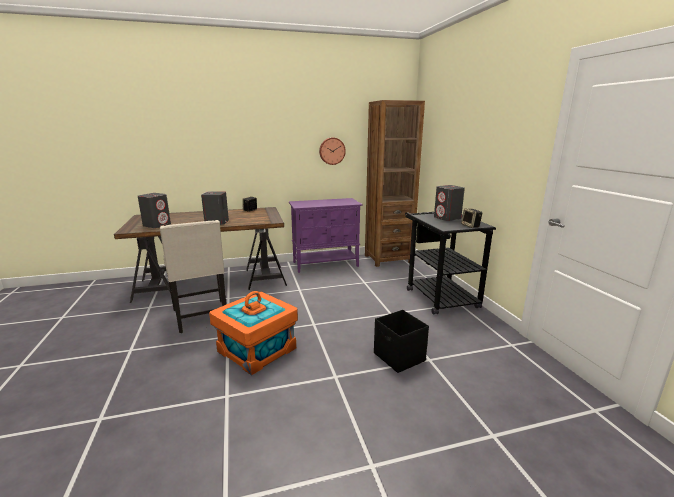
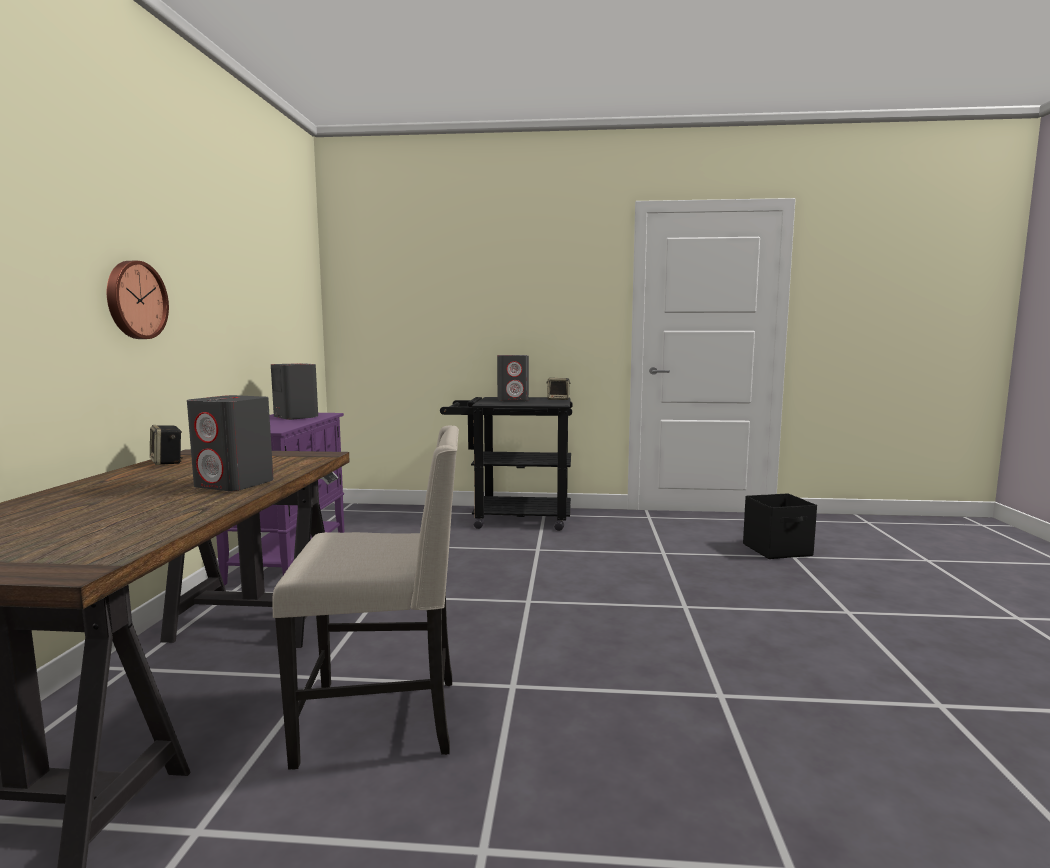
camera: 70 degrees left, 10 degrees down
(157, 225) = (98, 534): grey speaker -> grey speaker (295, 417)
(257, 350) = (586, 657): orange storage box -> none
(332, 151) = (248, 314): wall clock -> wall clock (134, 300)
(388, 259) = (347, 517): brown bookcase -> none
(399, 357) = (653, 565): black storage box -> black storage box (778, 550)

